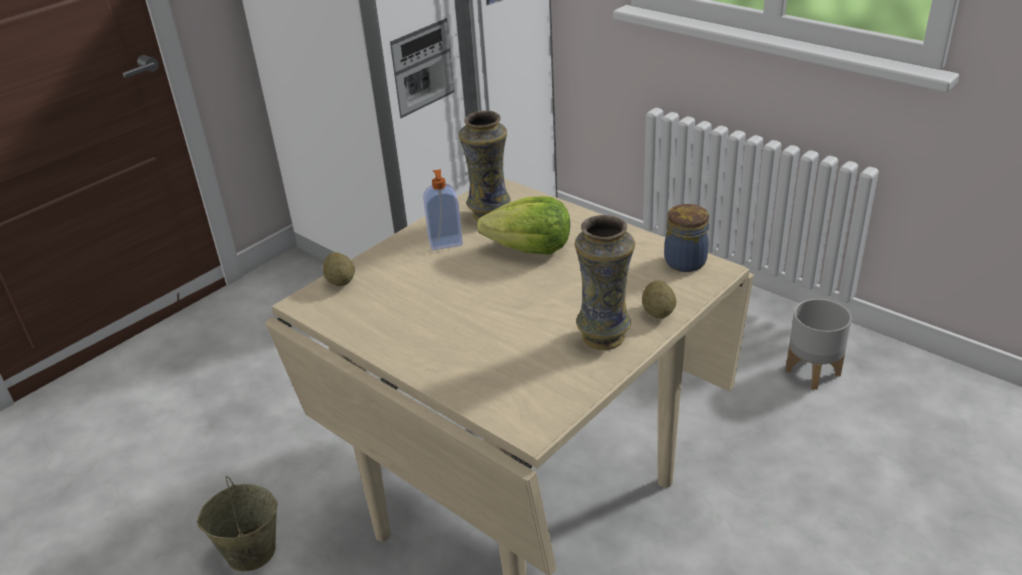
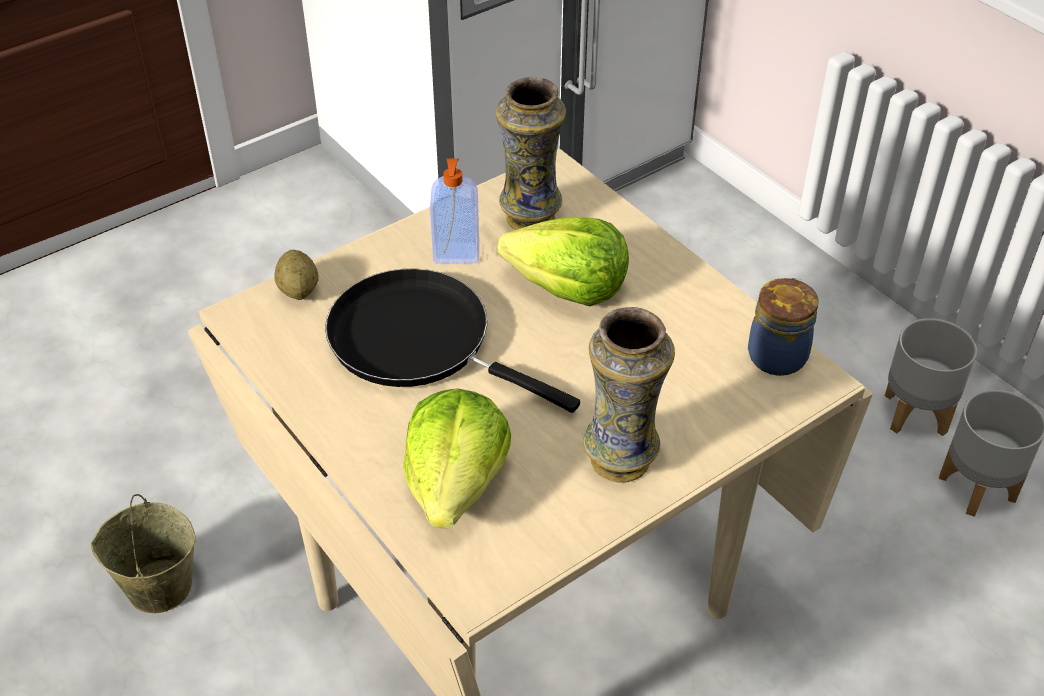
camera: 10 degrees right, 10 degrees up
(438, 295) = (419, 341): none -> black frying pan
(494, 371) = (456, 482): none -> lettuce
(658, 312) = (709, 435): potato -> none
(758, 336) = (917, 414): none -> grey planter

